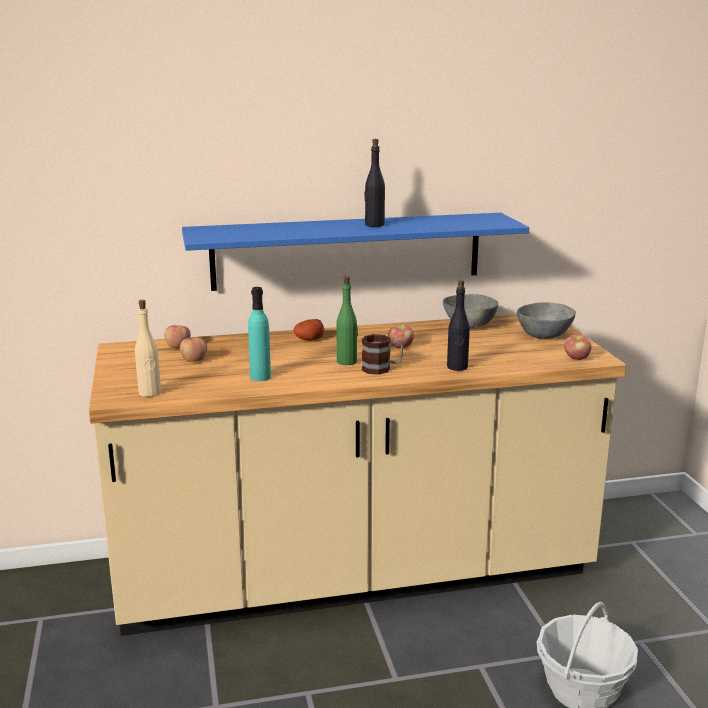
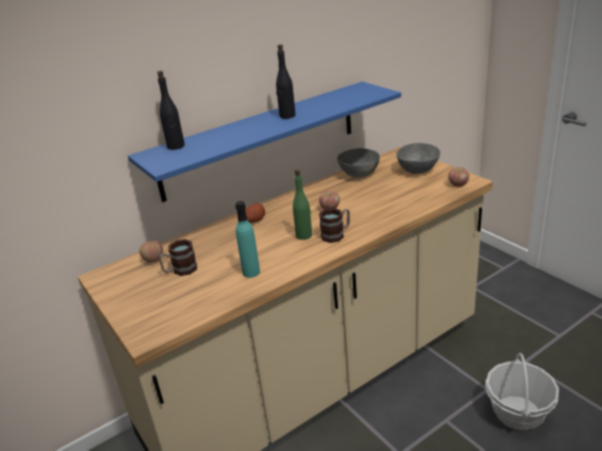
camera: 20 degrees left, 10 degrees up
(149, 393) = (173, 319): beige bottle -> none
(194, 360) = (180, 270): apple -> mug
(457, 367) = (388, 217): black bottle -> black bottle (176, 146)

